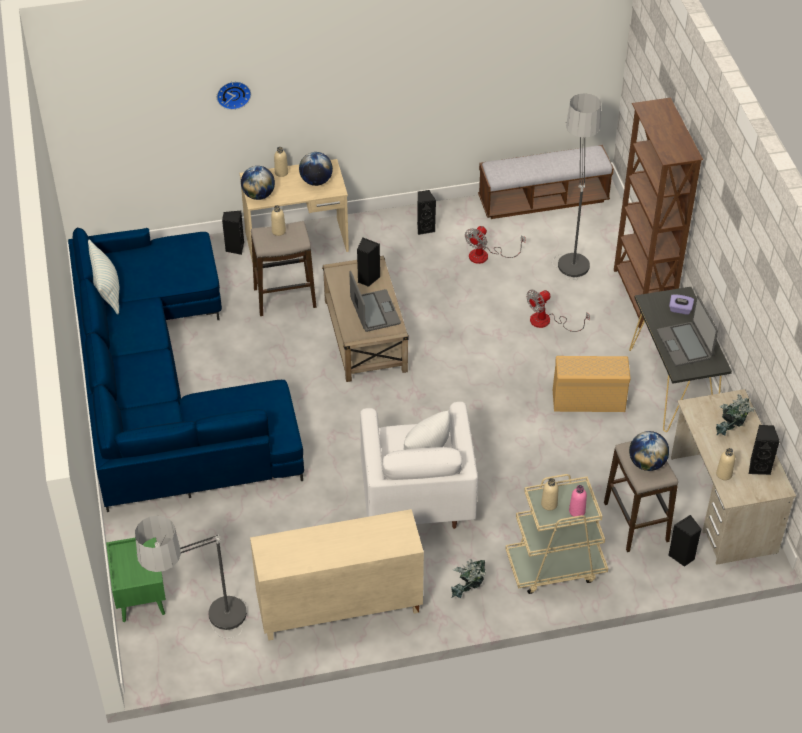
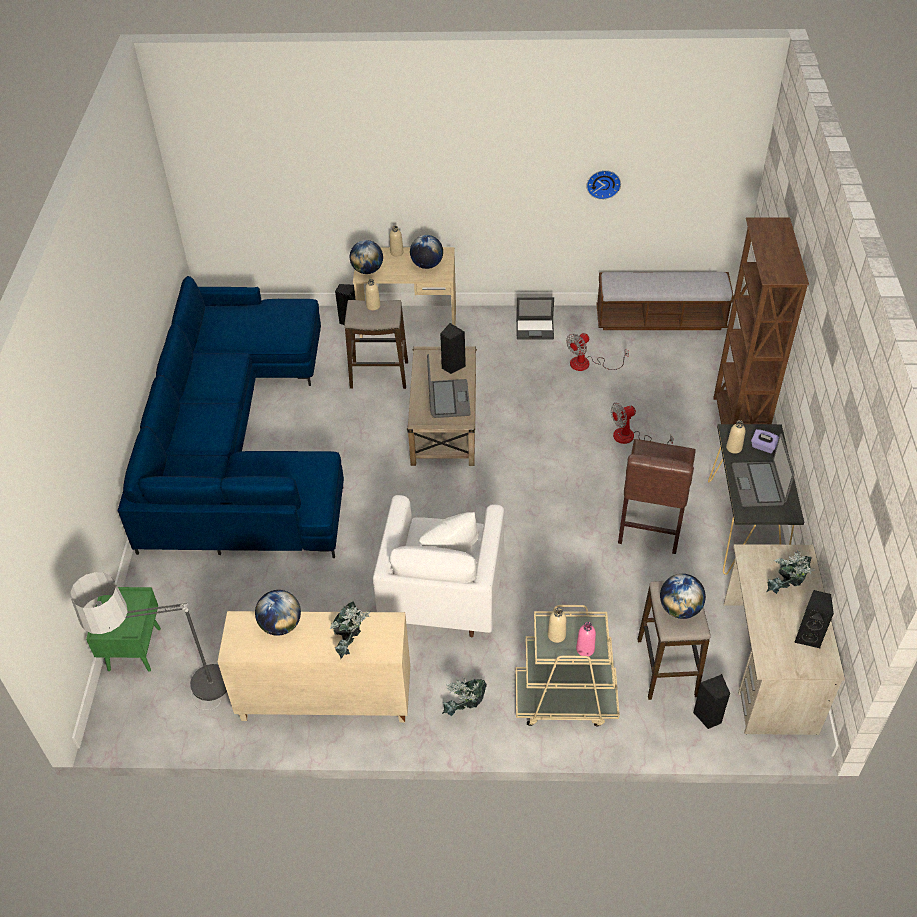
camera: 15 degrees right, 0 degrees up
(107, 290) = (202, 339): pillow -> none
(233, 93) = (350, 164): wall clock -> wall clock (603, 183)
(304, 540) = (280, 625): none -> globe
(373, 543) = (351, 643): none -> potted plant
(425, 228) = (535, 329): black speaker -> laptop
(571, 249) = (675, 370): floor lamp -> none
(587, 401) = (649, 527): beige storage box -> brown chair
(724, 474) = (765, 637): beige bottle -> beige bottle (734, 448)

